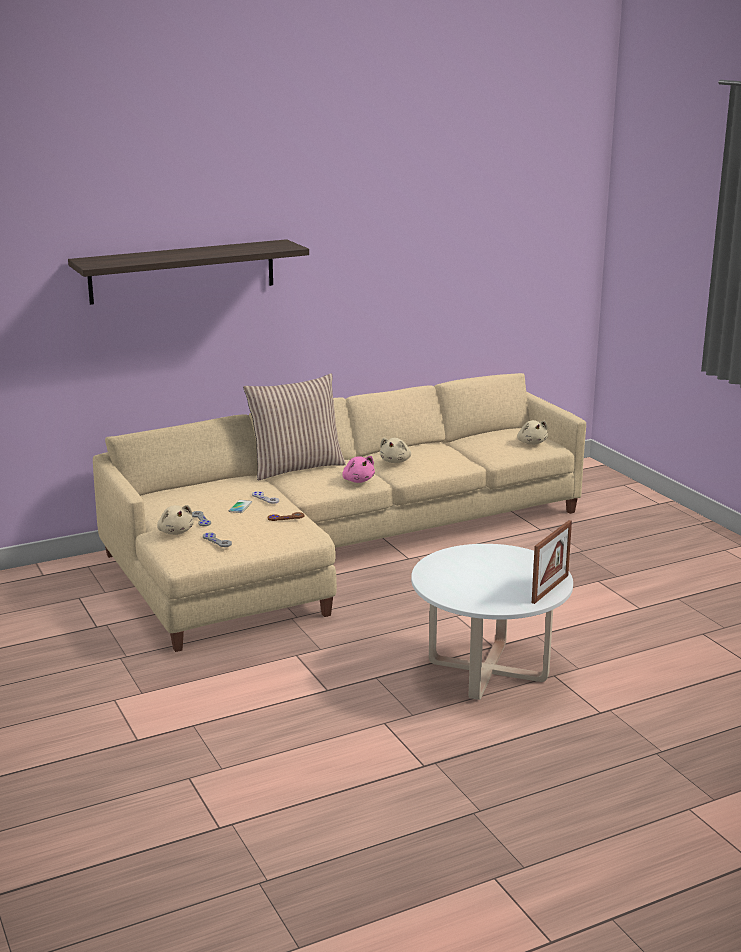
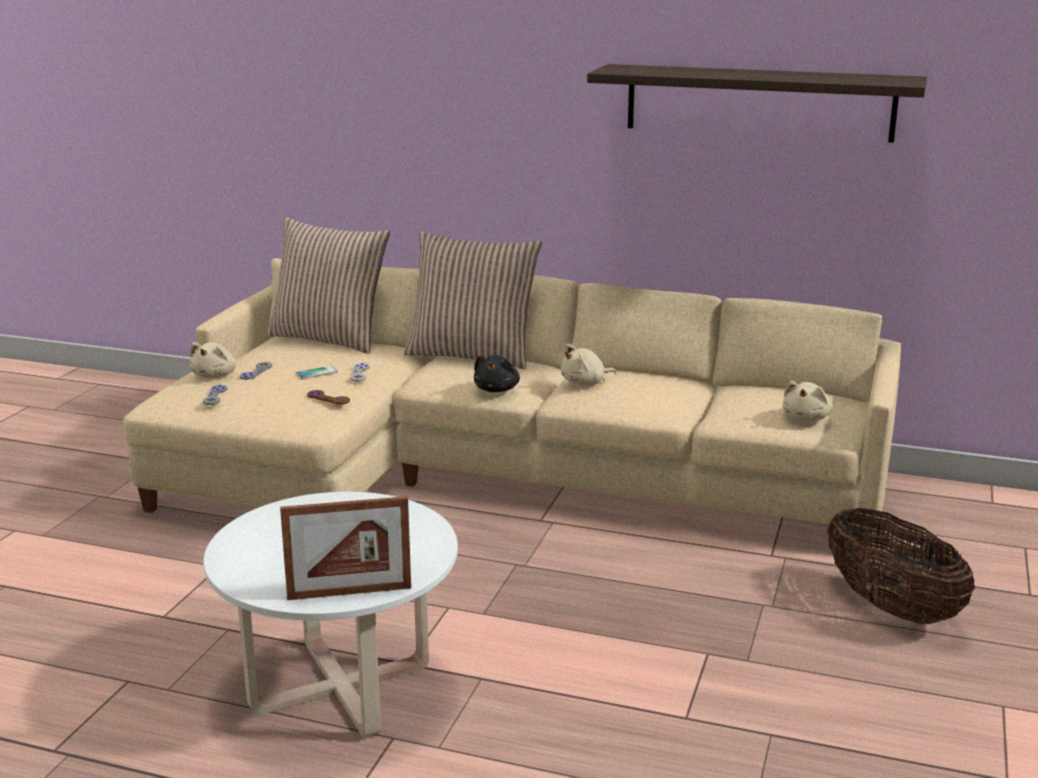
camera: 45 degrees right, 0 degrees up
(182, 271) = (394, 74): shelf -> shelf (759, 102)
(184, 487) = (329, 339): none -> pillow
(358, 480) = (497, 389): pink plush toy -> black plush toy
(624, 530) = (891, 607): none -> basket

